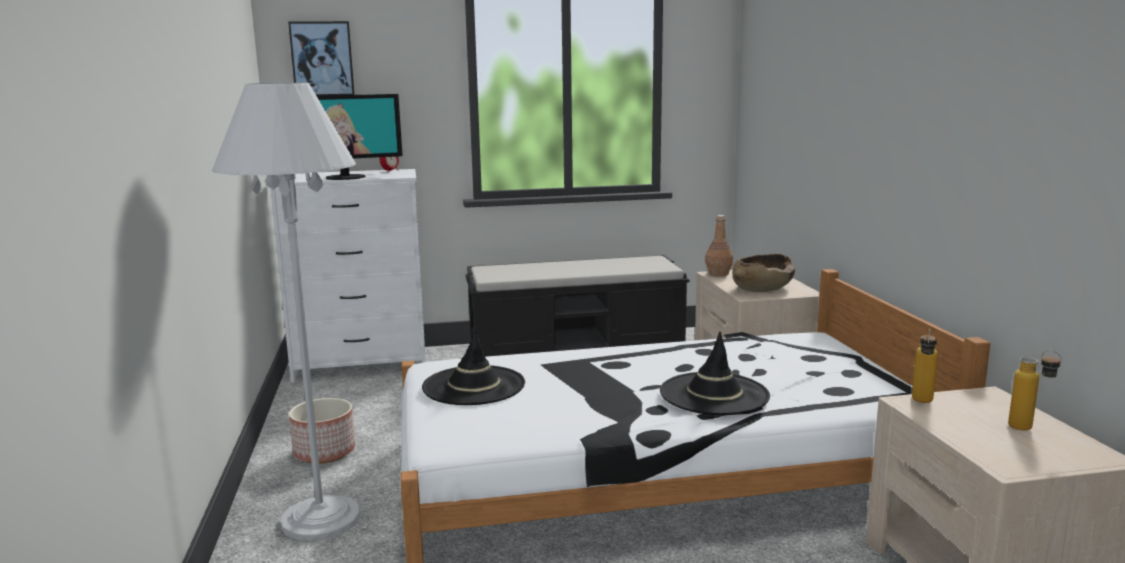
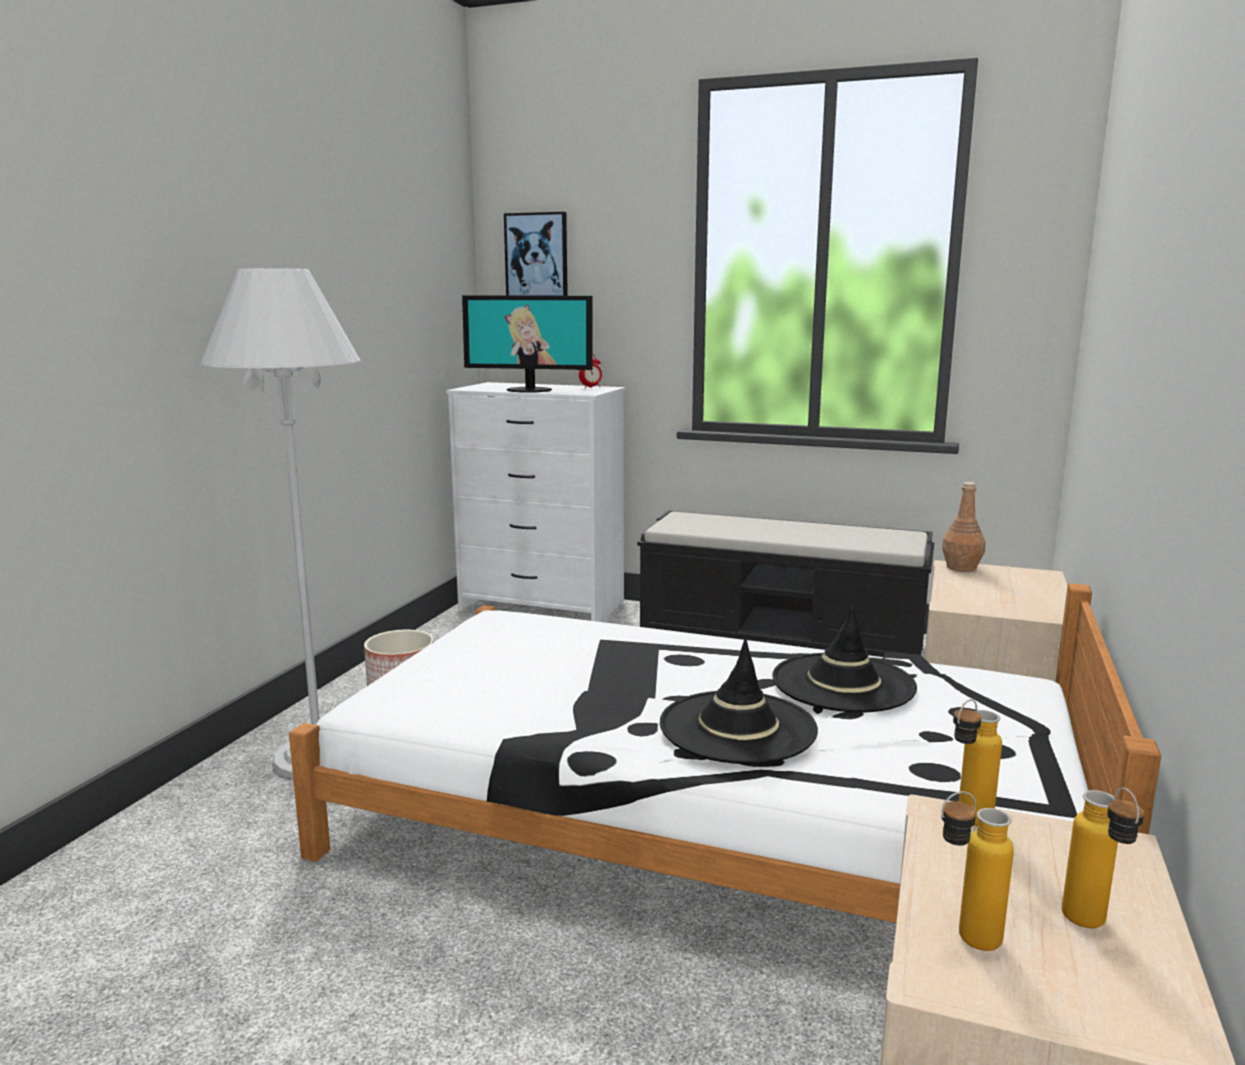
camera: 30 degrees right, 0 degrees up
(474, 386) = (494, 647): black hat -> black hat (843, 683)
(762, 288) = (994, 597): brown bowl -> none
(995, 450) = (964, 941): none -> bottle

